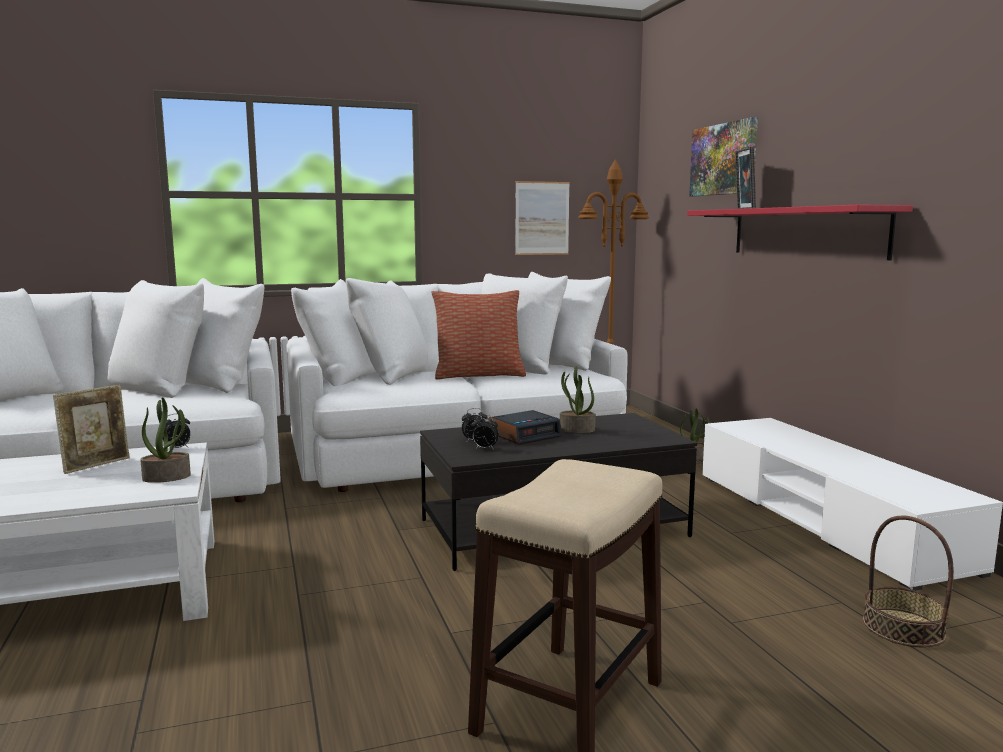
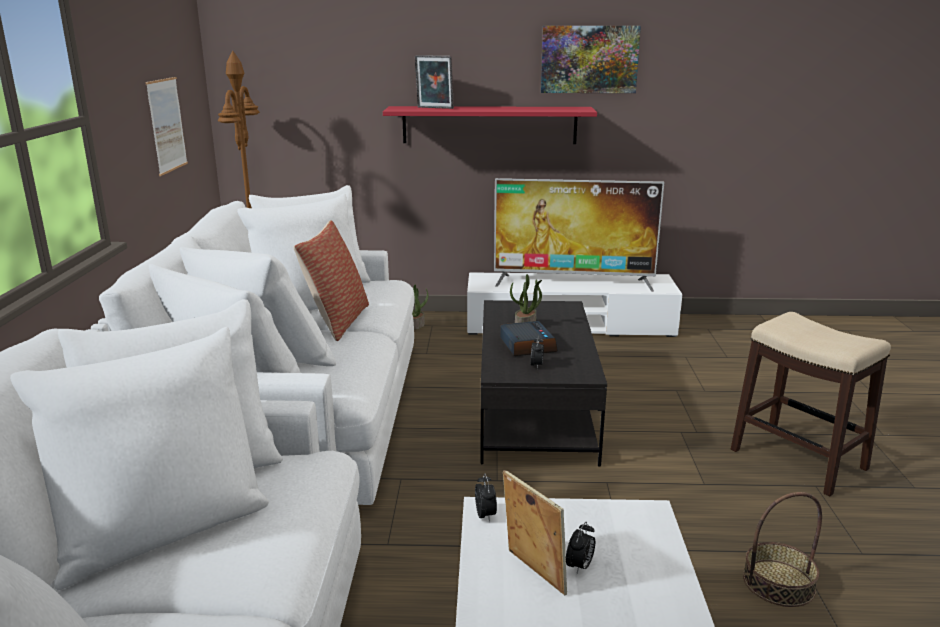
camera: 70 degrees left, 10 degrees up
(167, 477) = (602, 518): potted plant -> none
(484, 449) = (562, 365): alarm clock -> alarm clock (579, 566)
(723, 159) = (371, 57): picture -> picture (589, 59)
(832, 456) = (573, 282): none -> television
(903, 627) = (717, 352): basket -> basket (778, 583)

